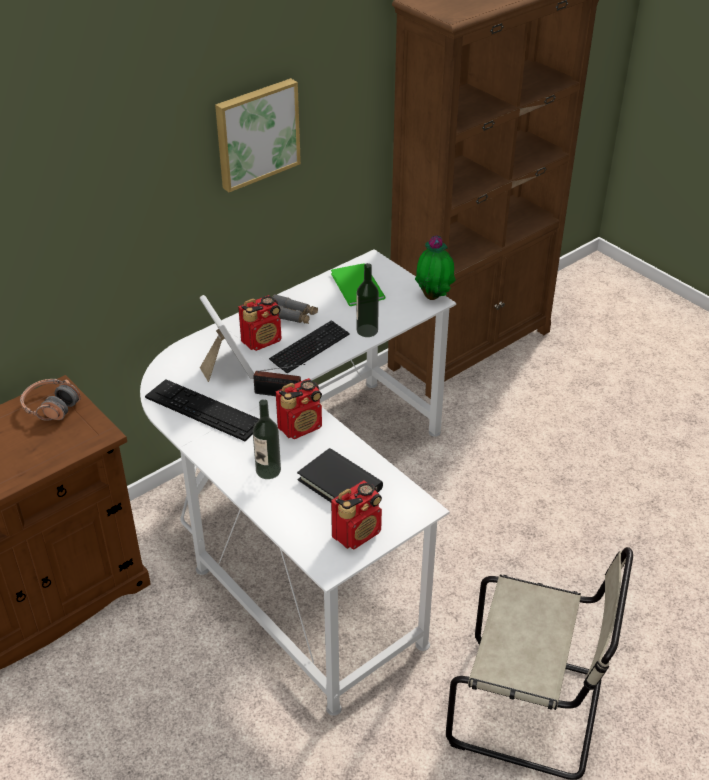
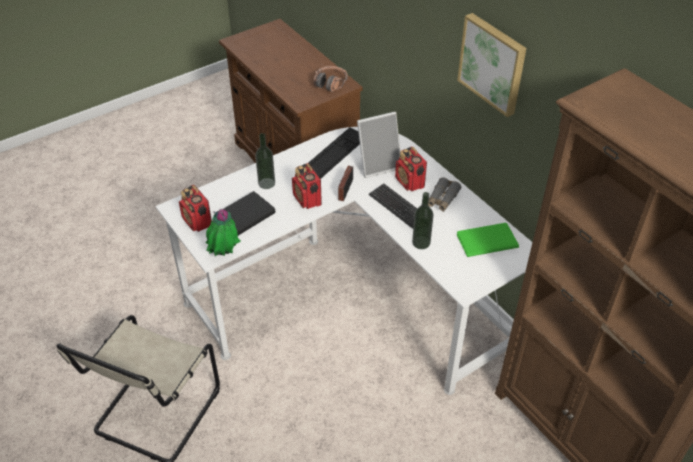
camera: 95 degrees right, 5 degrees up
(434, 296) = (472, 291): potted plant -> potted plant (224, 255)

